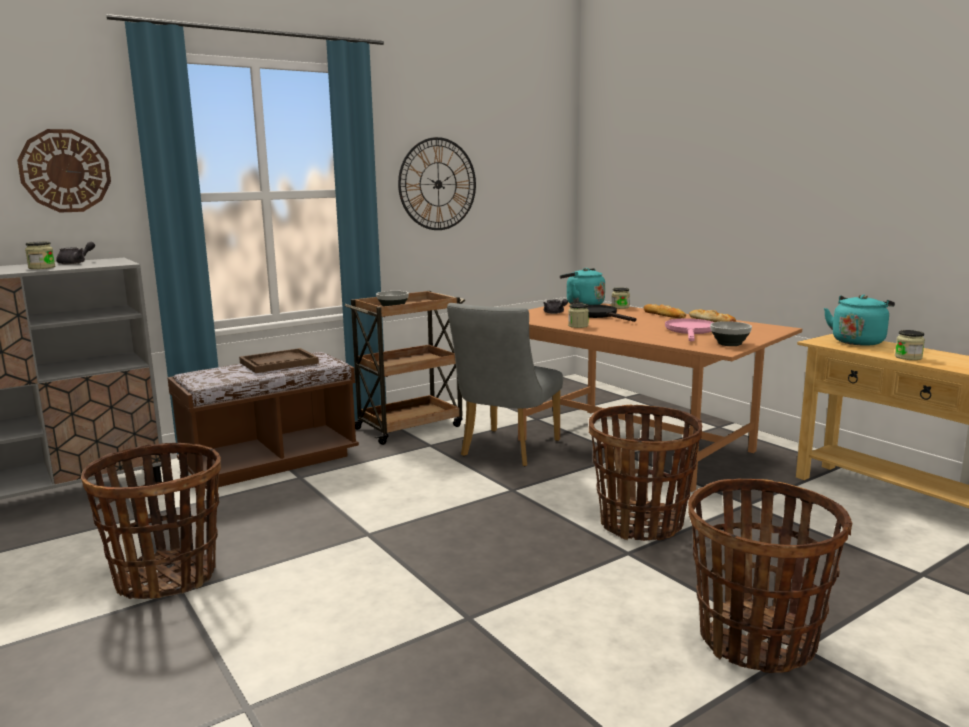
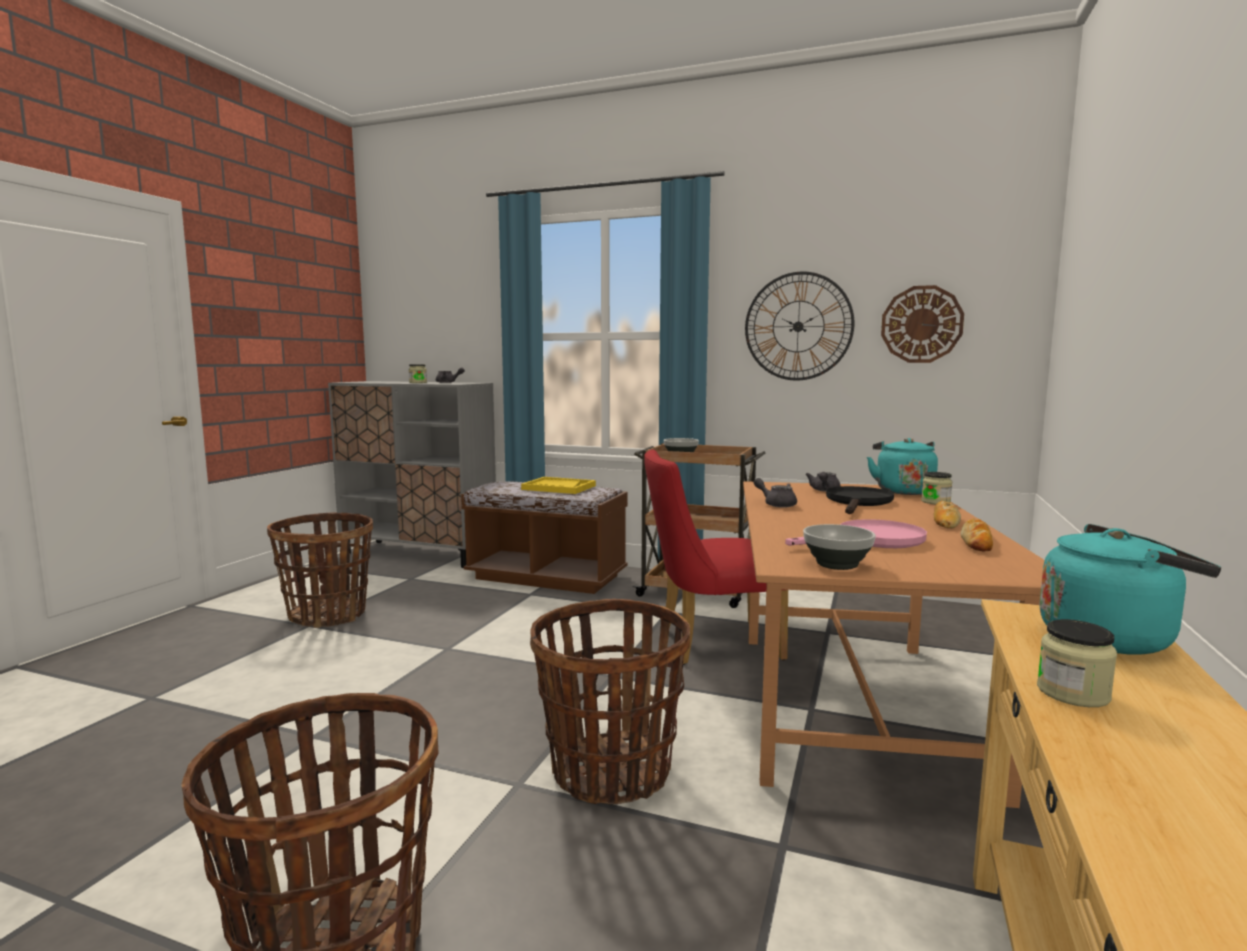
camera: 55 degrees right, 5 degrees down
(65, 171) = (464, 315): wall clock -> wall clock (921, 324)
(279, 363) = (558, 487): brown tray -> yellow tray
(506, 450) = (710, 644): grey chair -> red chair
(578, 326) = (776, 504): jar -> grey teapot

